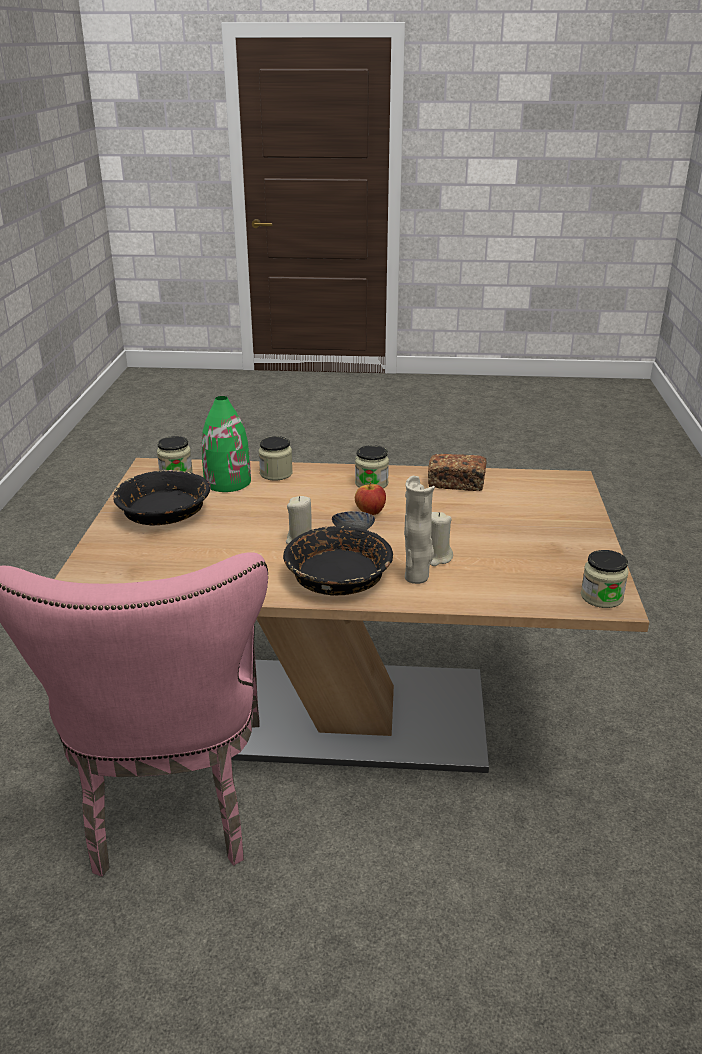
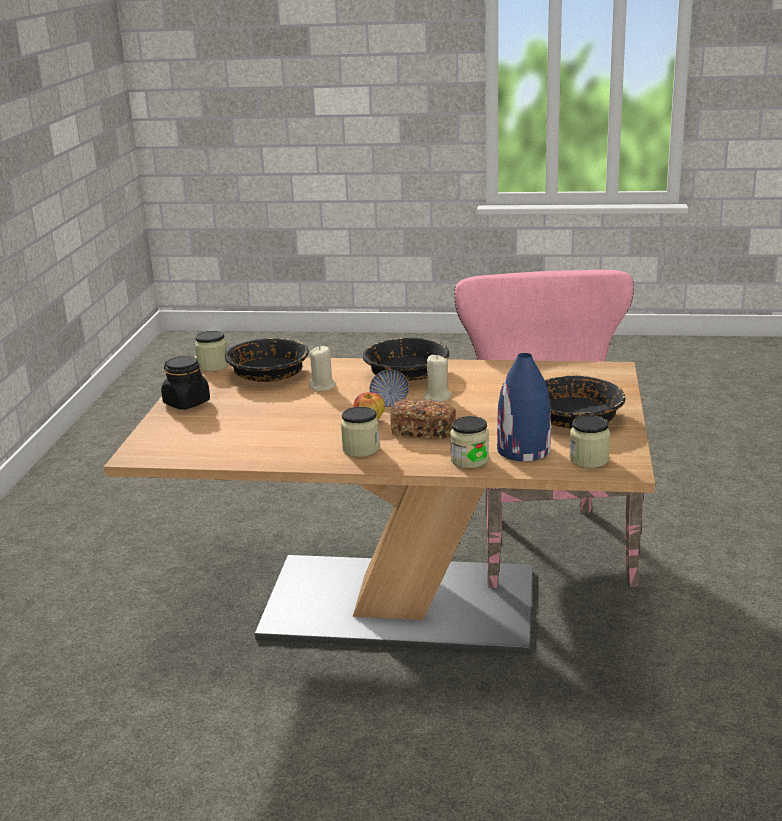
camera: 175 degrees left, 5 degrees down
(228, 482) = (523, 450): green vase -> blue vase
(417, 577) = (344, 375): beige vase -> none
(456, 484) = (268, 449): bread -> bread (423, 432)
(515, 580) = (269, 374): none -> black bowl
(580, 536) = (186, 403): none -> black jar

